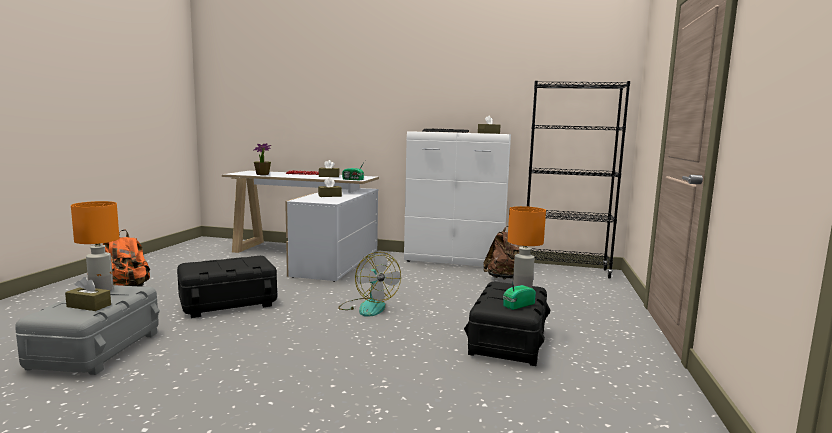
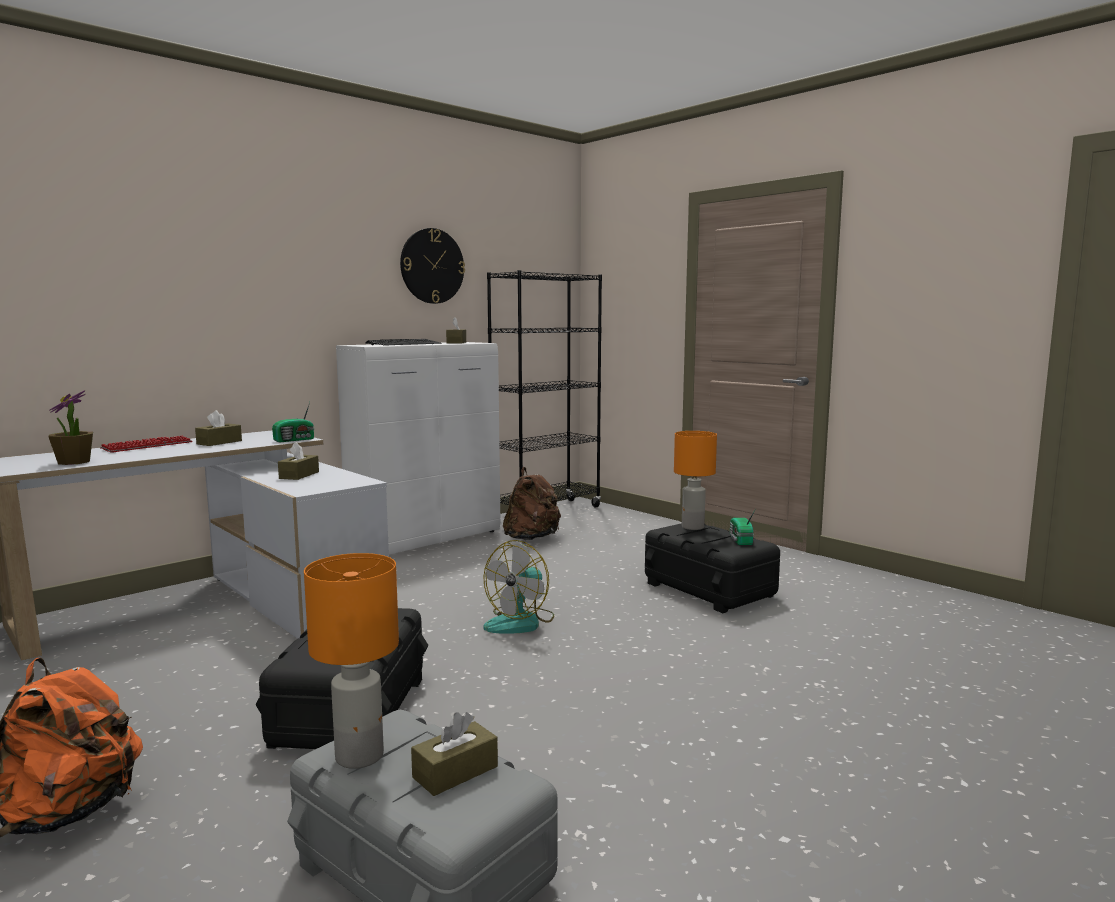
camera: 55 degrees left, 0 degrees up
(368, 307) = (521, 622): fan -> fan turned 120 degrees clockwise
(489, 81) = (432, 266): none -> wall clock

